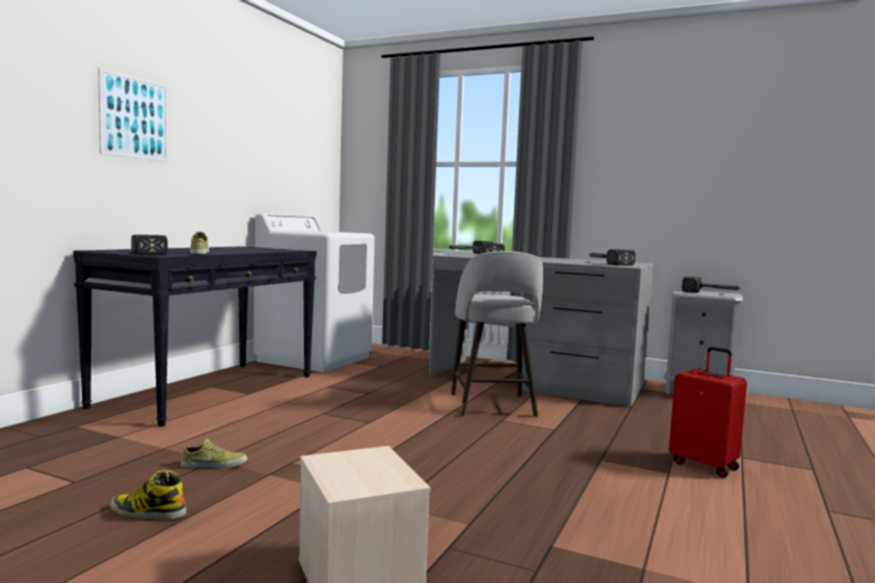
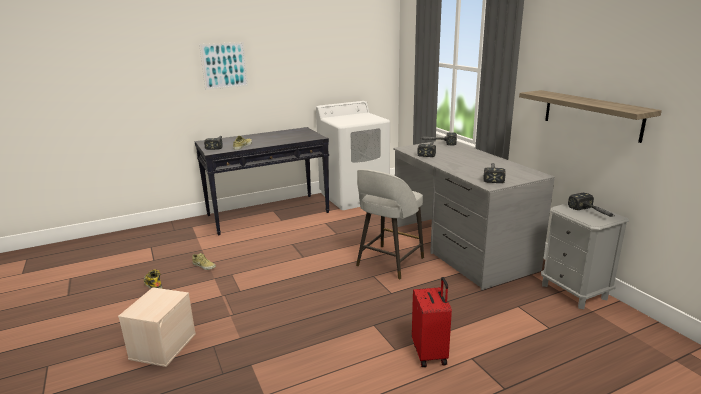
camera: 40 degrees right, 15 degrees up
(676, 193) = (591, 114): none -> shelf

